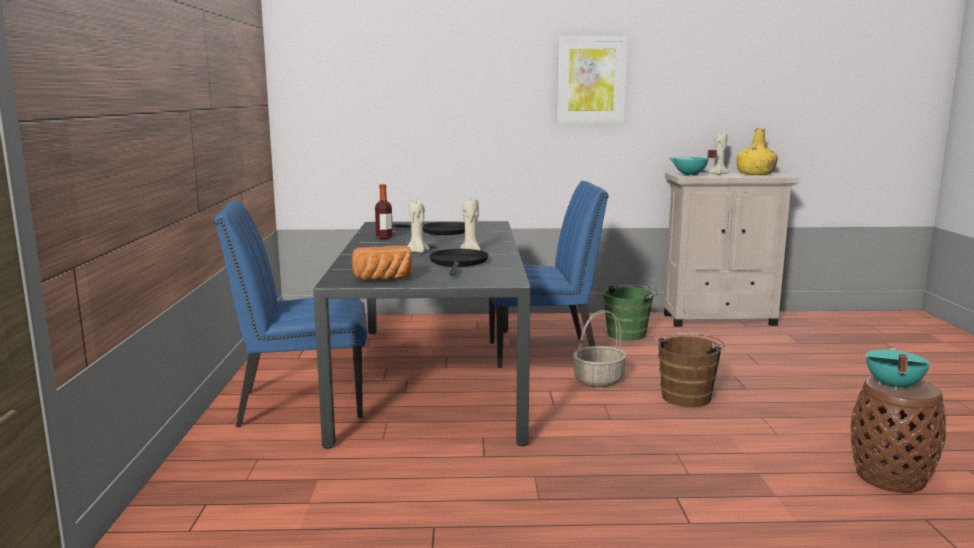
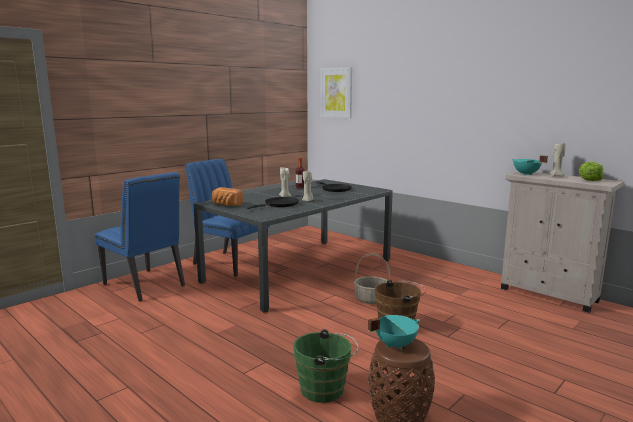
camera: 45 degrees right, 0 degrees up
(541, 353) = (377, 276): blue chair -> blue chair (143, 285)
(591, 80) = (472, 98): picture -> picture (336, 92)
(629, 334) = (456, 283): green bucket -> green bucket (326, 390)
(755, 174) = (589, 179): yellow bottle -> lettuce

